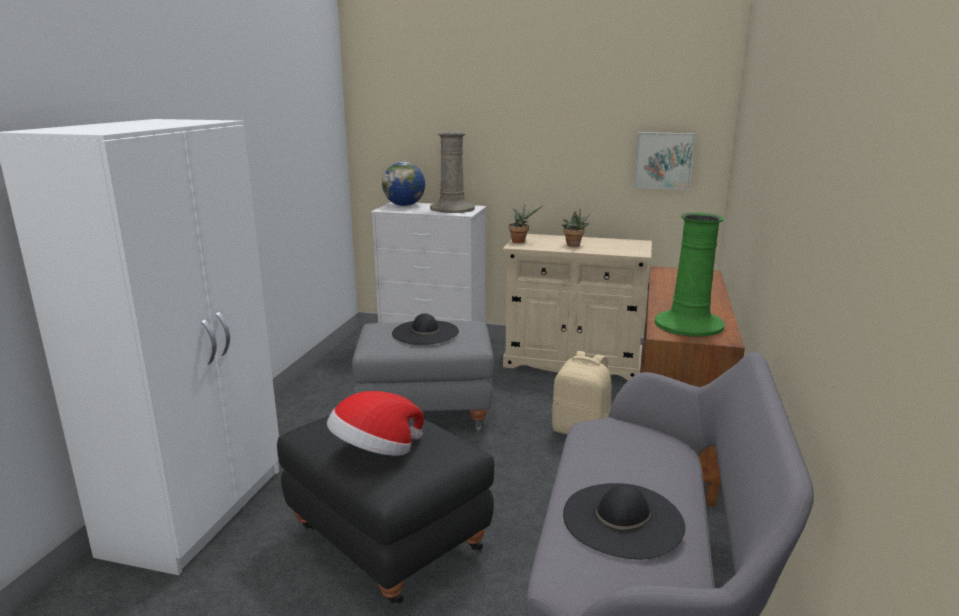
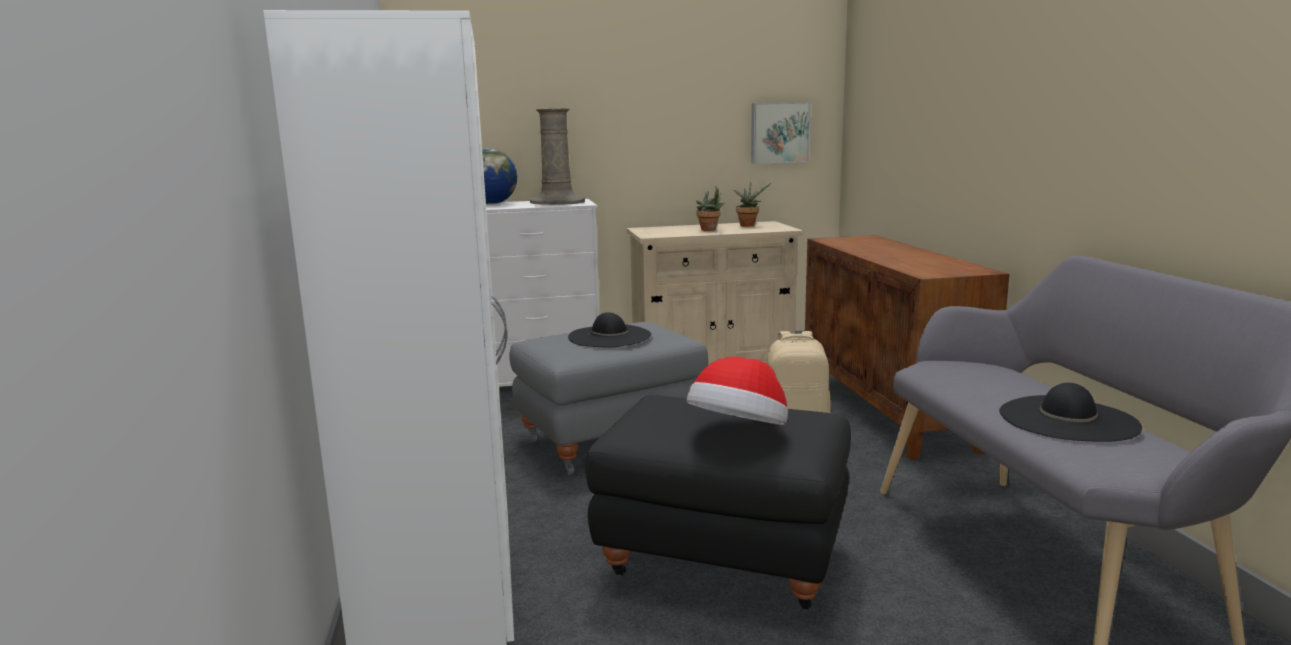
camera: 25 degrees left, 5 degrees down
(520, 241) = (647, 232): potted plant -> potted plant (748, 225)
(688, 324) = (933, 267): green vase -> none

